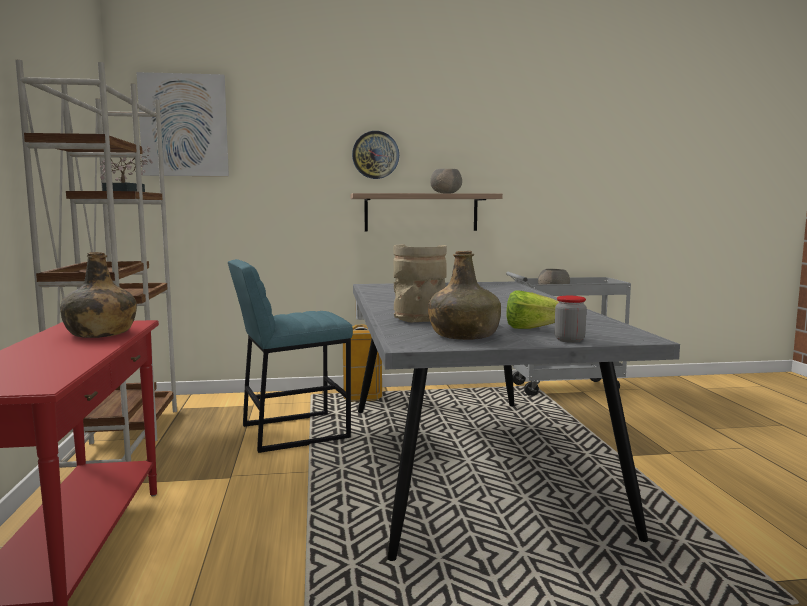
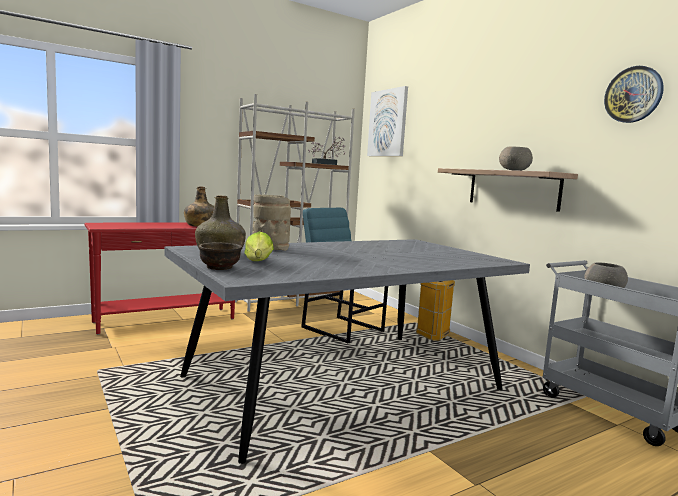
camera: 65 degrees right, 0 degrees up
(375, 155) = (484, 137): wall clock -> wall clock (633, 94)
(569, 340) = (220, 267): jar -> brown bowl

